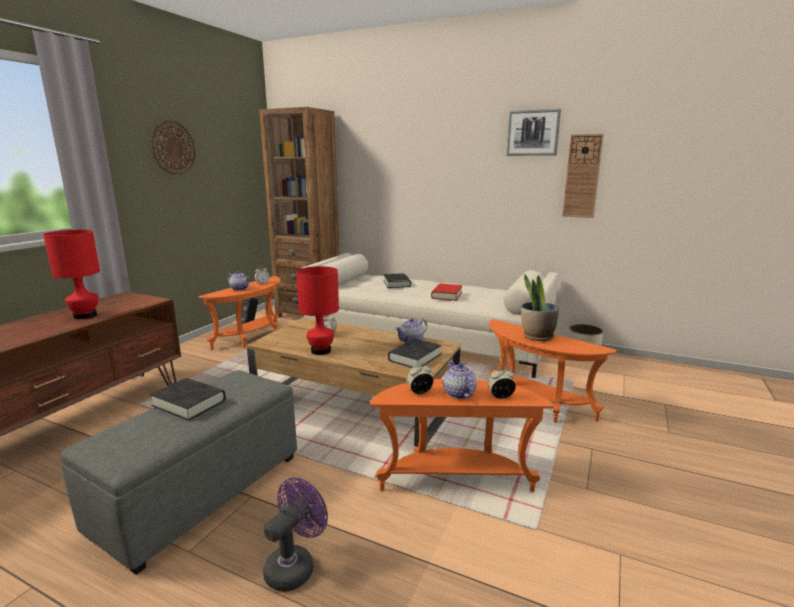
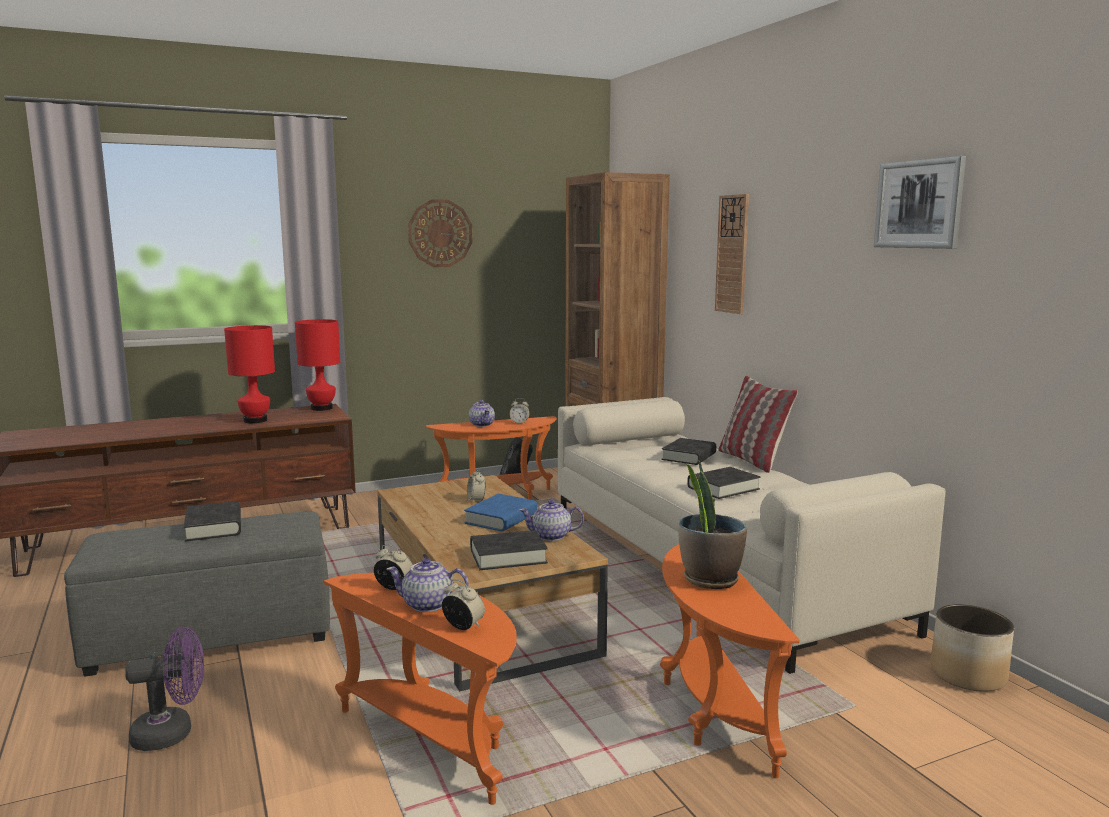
camera: 40 degrees right, 5 degrees down
(321, 350) = (429, 517): red table lamp -> red table lamp (322, 408)
(365, 339) = (501, 519): none -> blue book
(427, 280) = (752, 460): none -> pillow
(446, 295) = (723, 488): red book -> black book
(458, 393) = (427, 605): teapot -> teapot turned 105 degrees counterclockwise
(582, 176) = (1000, 293): wall clock -> wall clock (732, 254)

